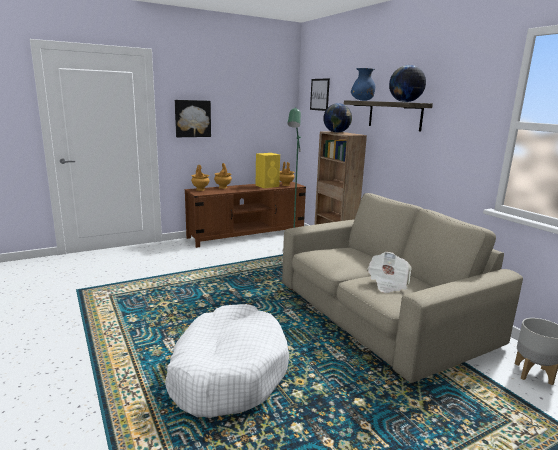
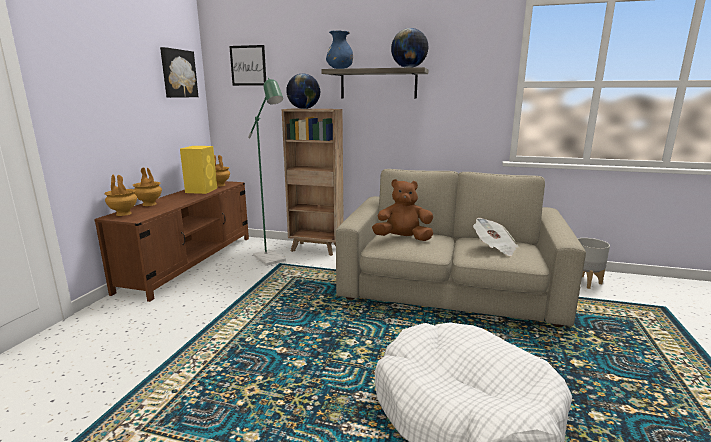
camera: 45 degrees left, 0 degrees up
(192, 118) = (87, 102): picture -> picture (178, 73)
(338, 254) = (403, 239): none -> brown plush toy

